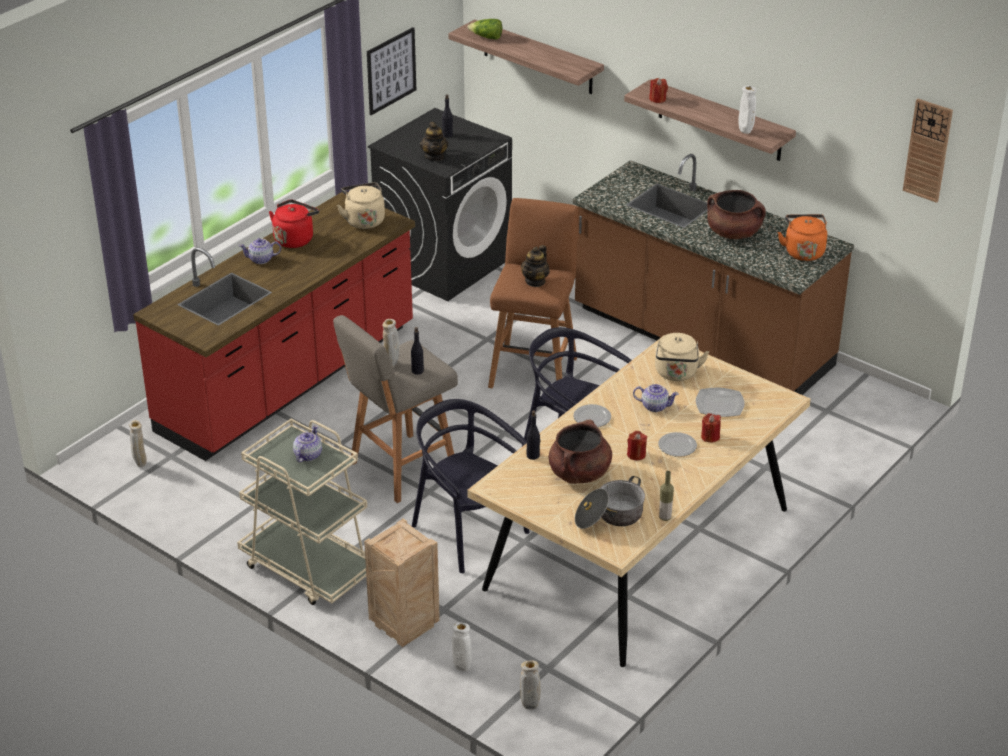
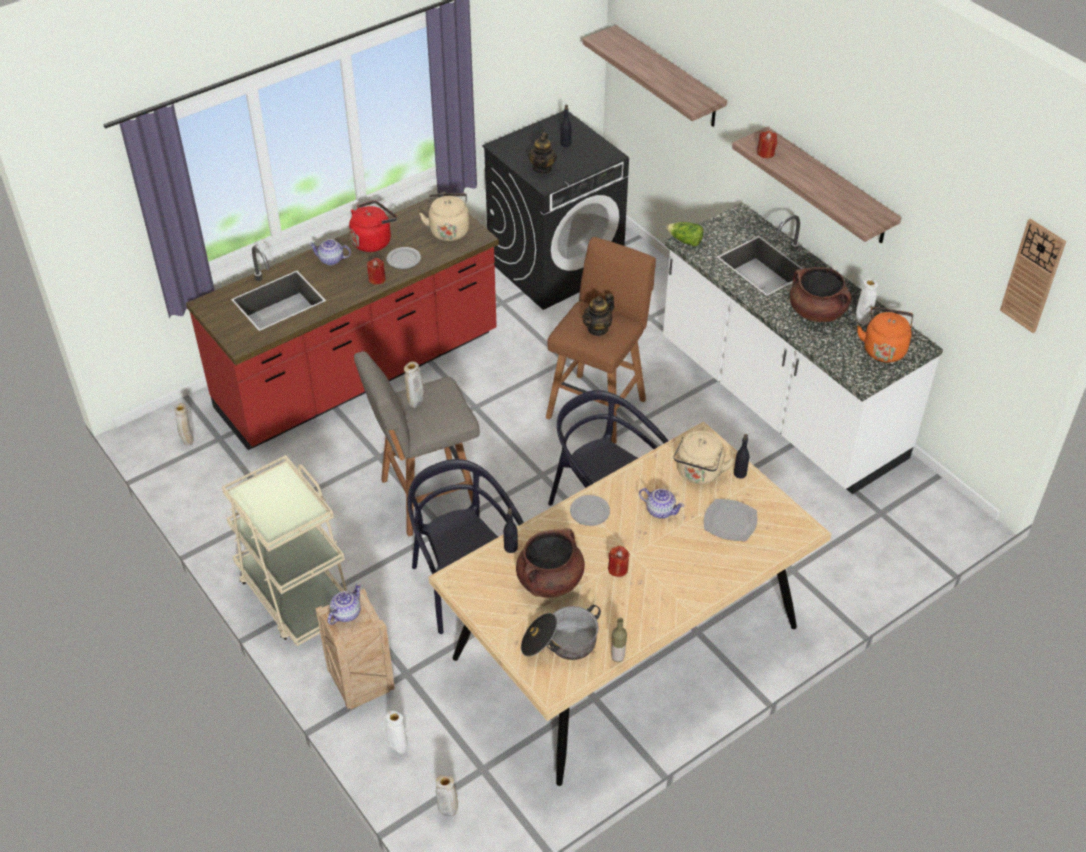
camera: 15 degrees right, 10 degrees up
(307, 455) = (287, 501): teapot -> teapot (345, 613)
(391, 70) = (514, 72): picture -> none
(417, 371) = (438, 417): black bottle -> black bottle (740, 473)
(486, 37) = (619, 49): lettuce -> lettuce (685, 241)
(678, 446) = (666, 567): plate -> plate (404, 259)
(701, 340) = (779, 401): brown counter -> white counter
(710, 437) = (704, 562): red candle -> red candle (377, 279)
(745, 131) = (844, 210): white vase -> white vase (862, 321)

